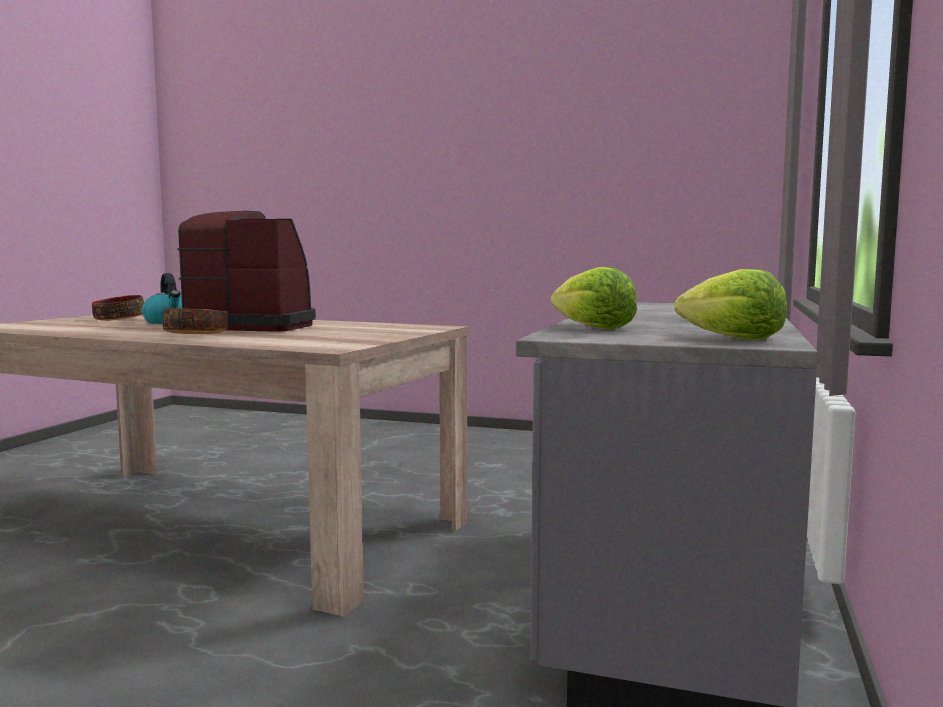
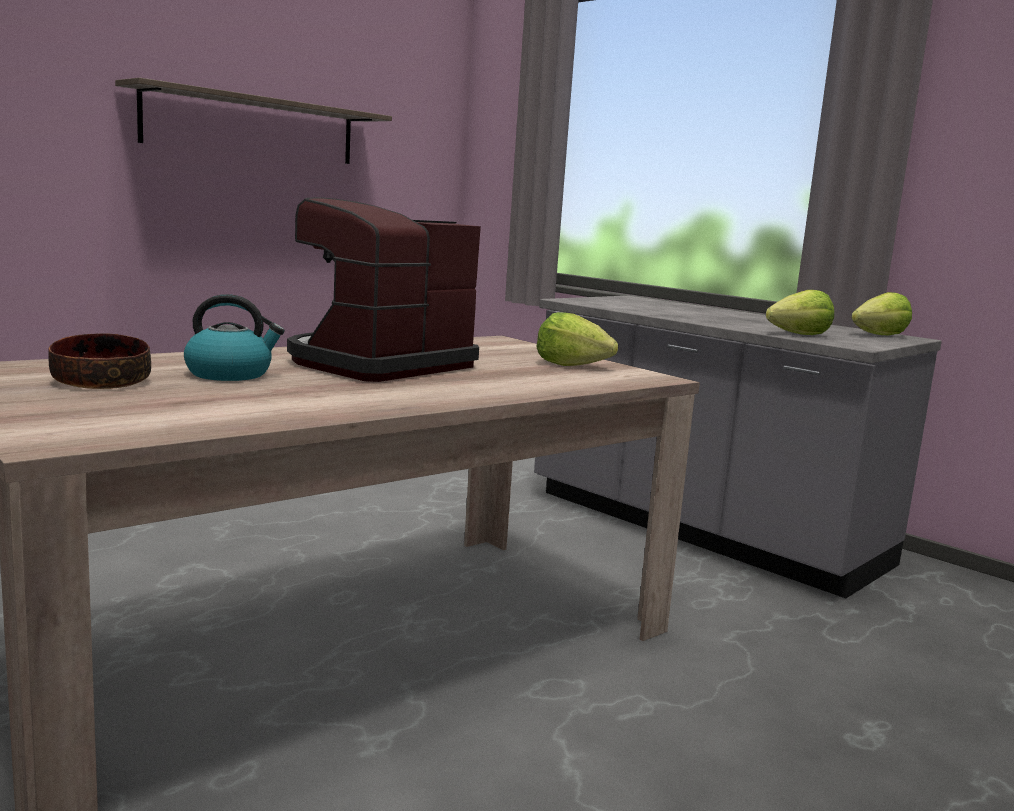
camera: 65 degrees left, 5 degrees up
(196, 335) = (458, 386): bowl -> none
(346, 338) = (571, 365): none -> lettuce
(548, 173) = (253, 127): none -> shelf

